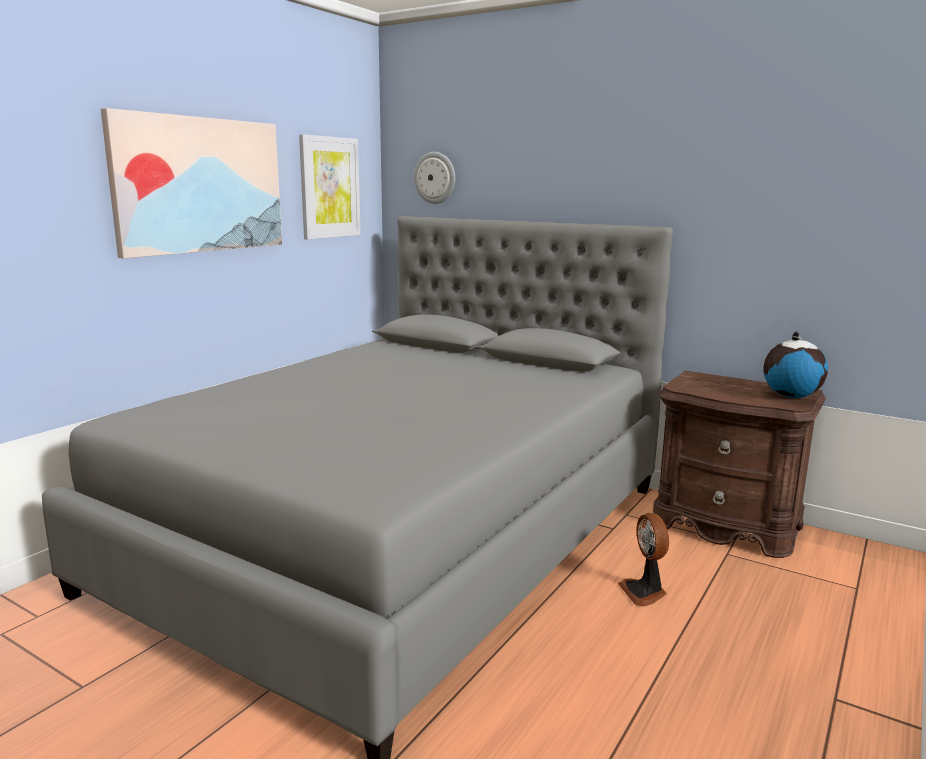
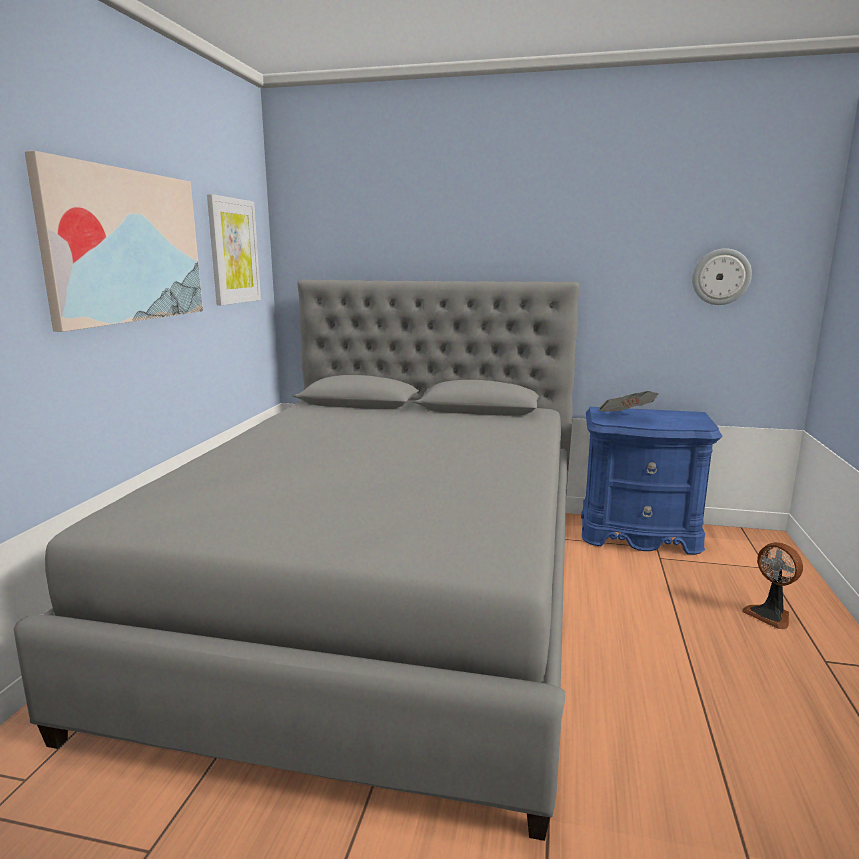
camera: 20 degrees left, 0 degrees up
(435, 178) = (333, 241): wall clock -> wall clock (721, 277)
(644, 592) = (627, 604): fan -> fan (770, 615)
(710, 386) = (626, 417): none -> newspaper
(725, 526) = (640, 535): brown nightstand -> blue nightstand
(791, 396) = (692, 419): globe -> none

